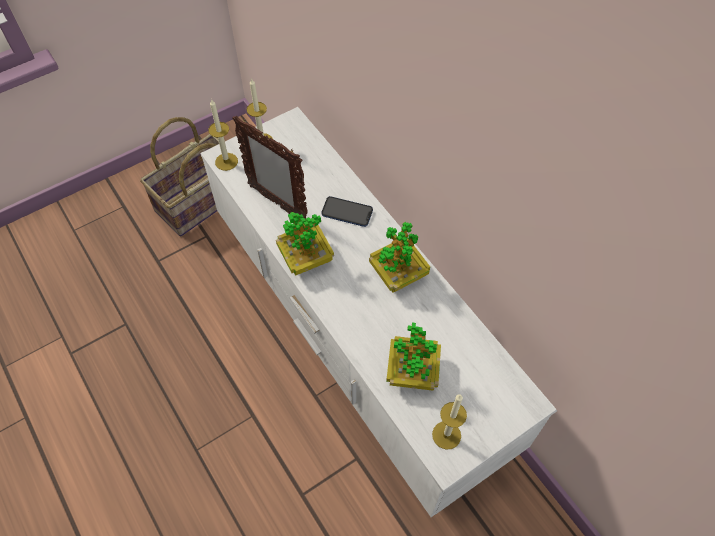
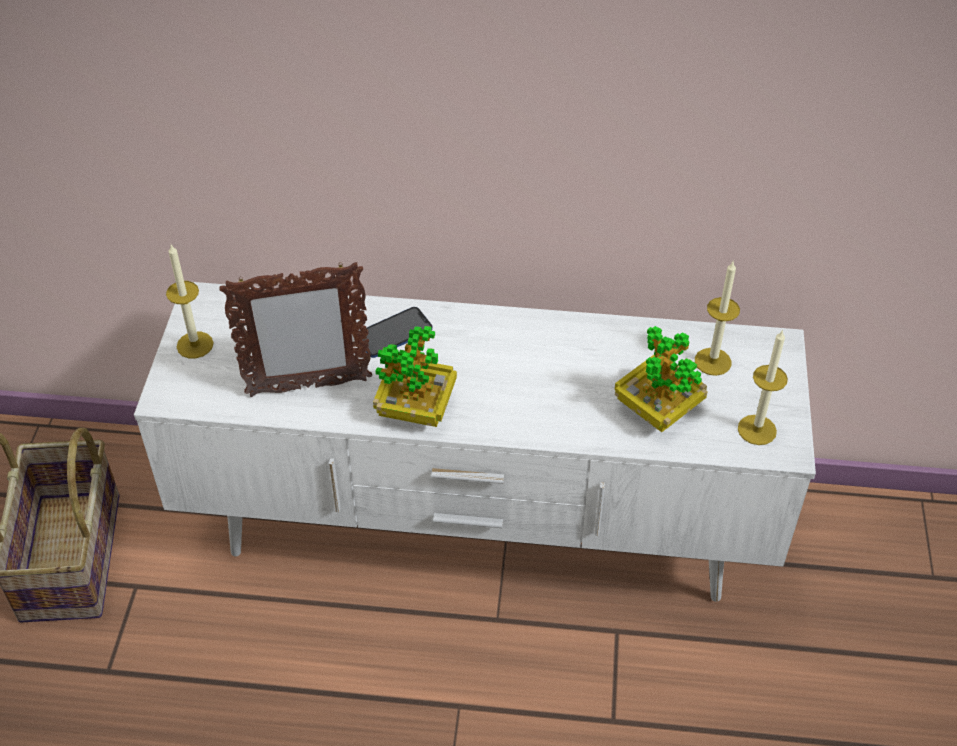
camera: 50 degrees left, 10 degrees down
(226, 161) = (182, 396): candle -> candle (712, 361)
(398, 274) = (525, 343): potted plant -> none

